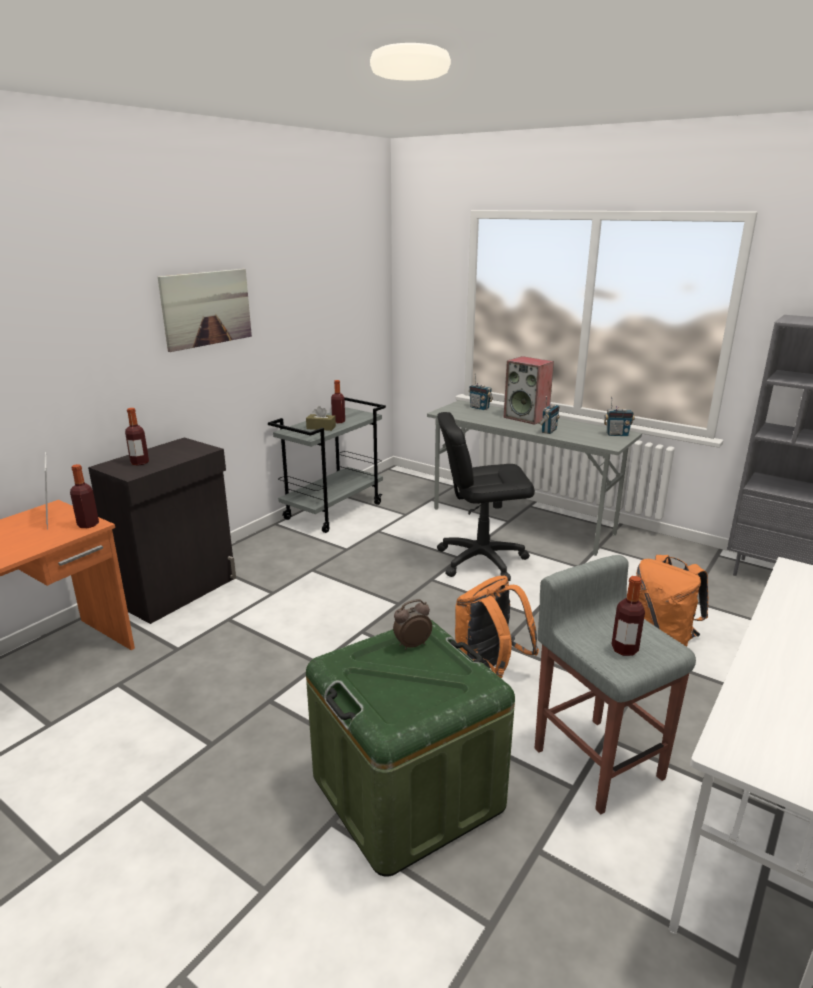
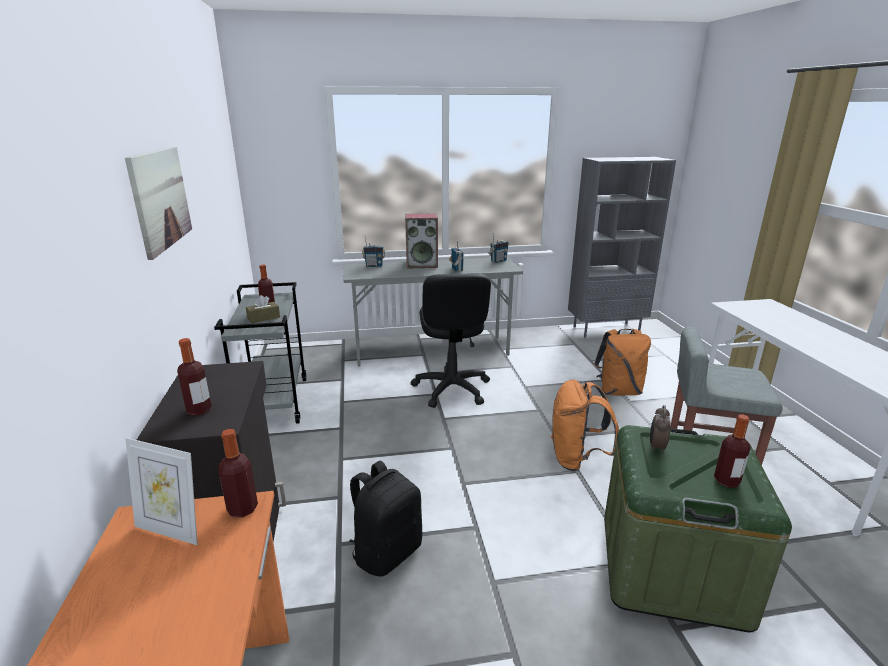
camera: 45 degrees left, 0 degrees up
(244, 641) = (387, 552): none -> black backpack
(481, 560) = (451, 389): black office chair -> black office chair turned 45 degrees counterclockwise
(624, 649) = (743, 384): bottle -> bottle (726, 481)

